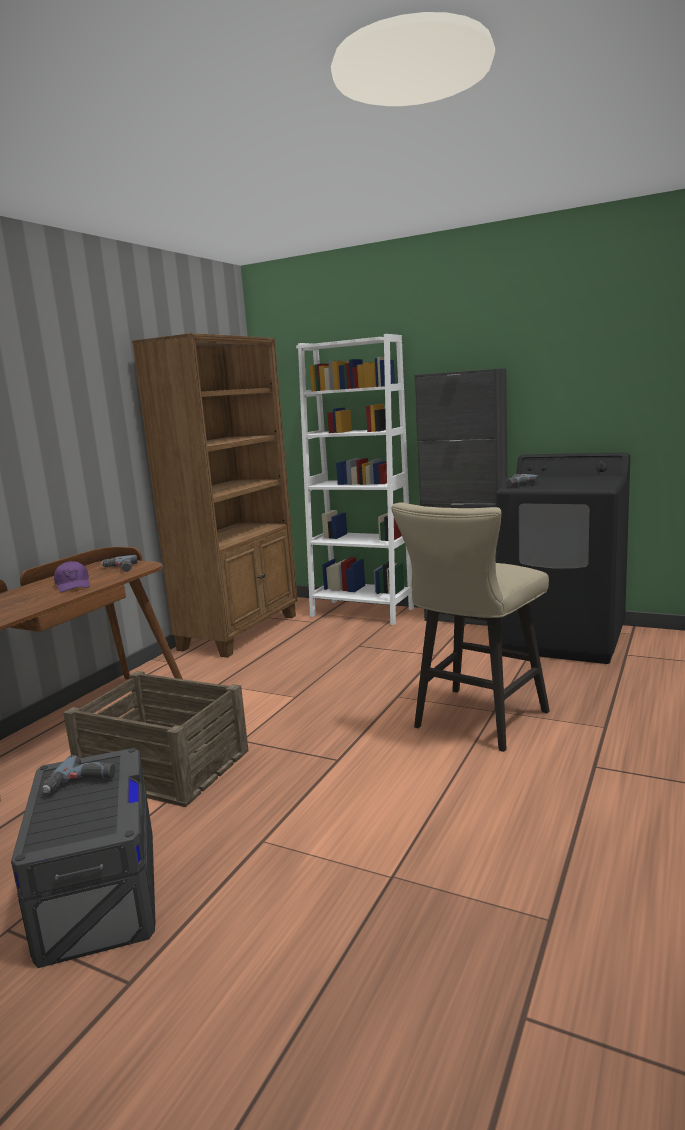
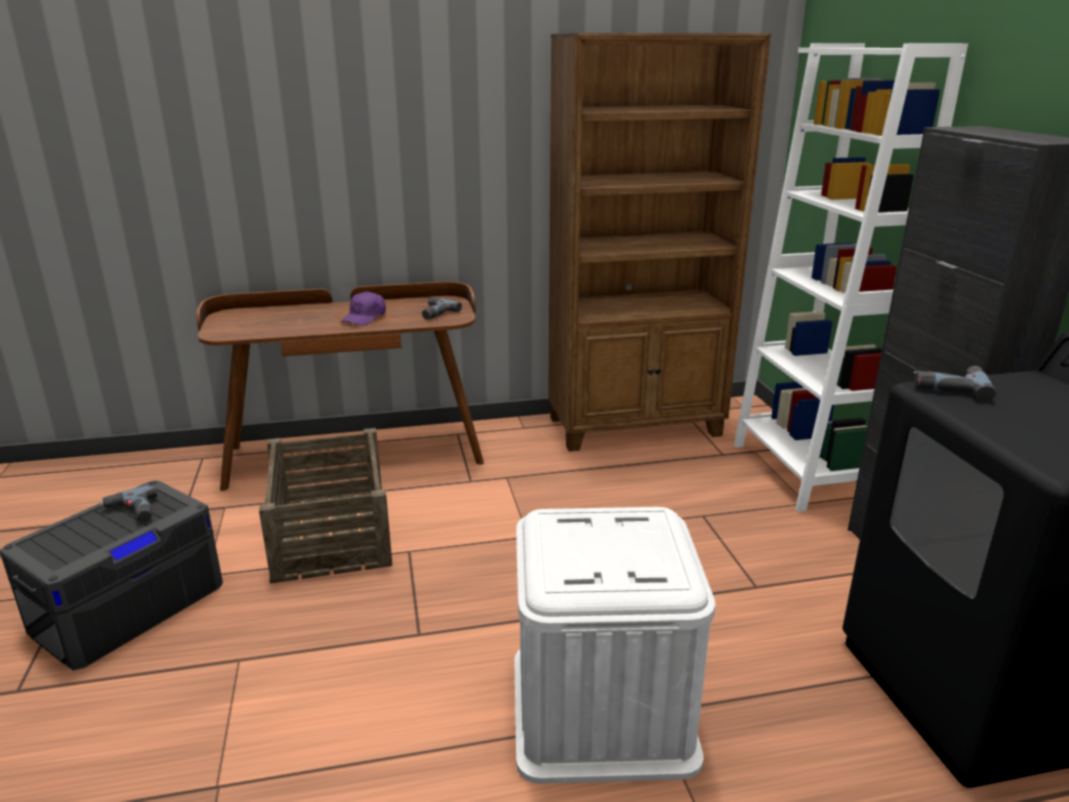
camera: 50 degrees right, 10 degrees up
(475, 722) = (601, 708): beige stool -> white storage box

